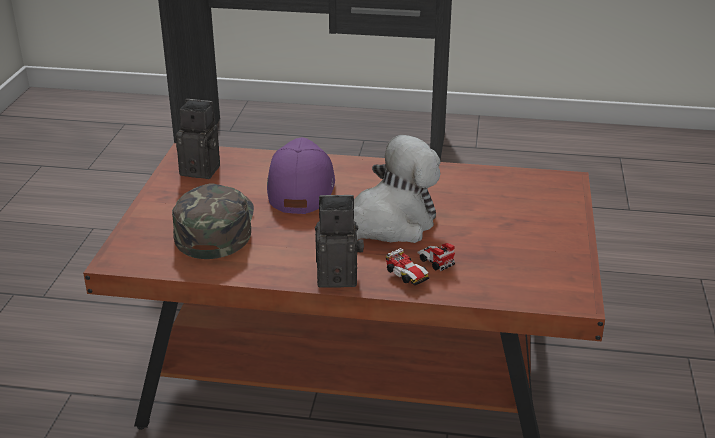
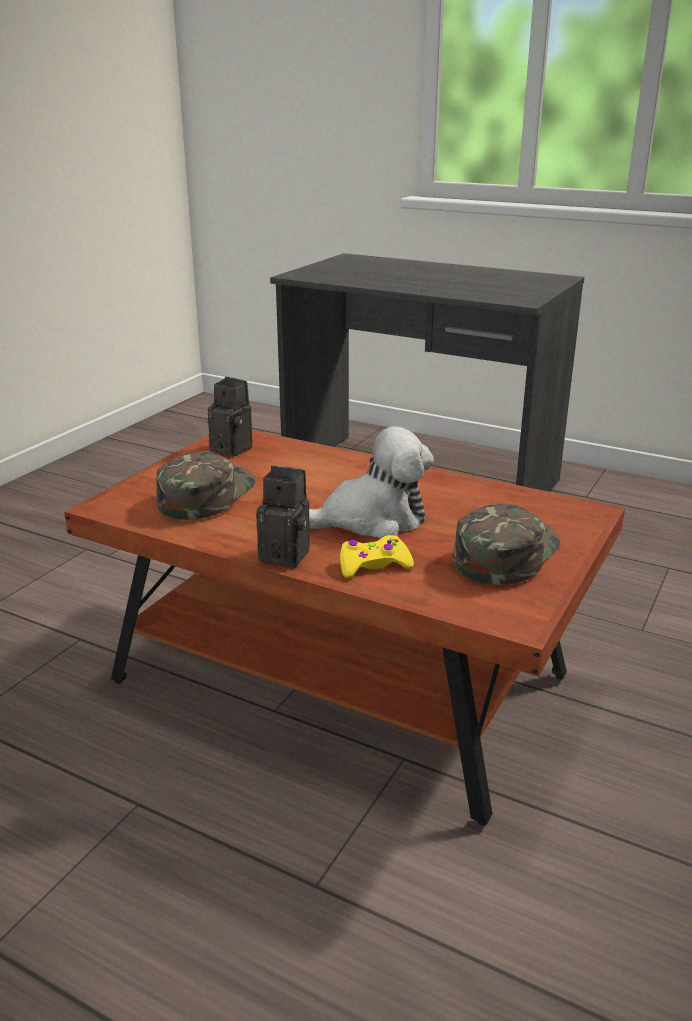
camera: 20 degrees right, 5 degrees down
(300, 188) = (310, 475): purple cap -> none
(421, 270) = (373, 565): toy car -> yellow game controller
(522, 236) = (505, 553): none -> green cap

